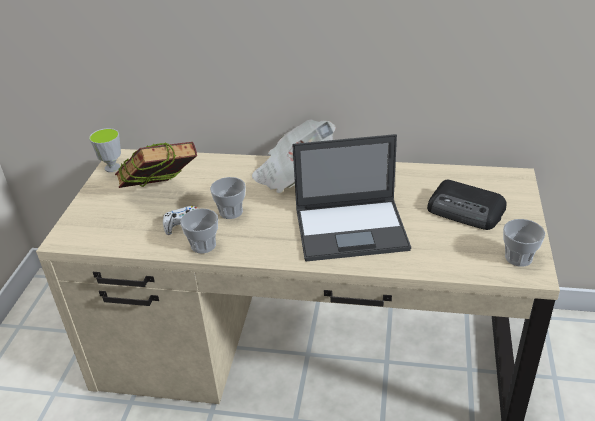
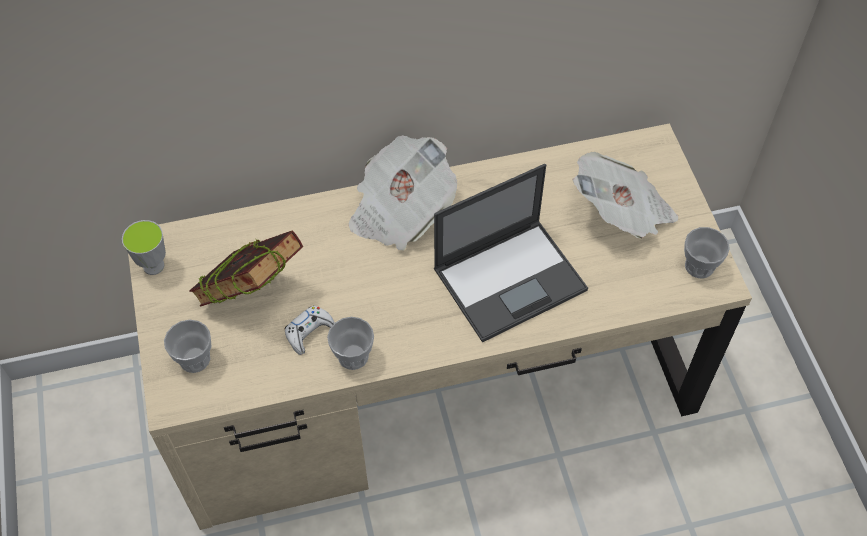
camera: 25 degrees left, 20 degrees up
(231, 212) = (356, 295): cup -> cup (194, 359)
(466, 211) = (622, 213): radio -> newspaper

